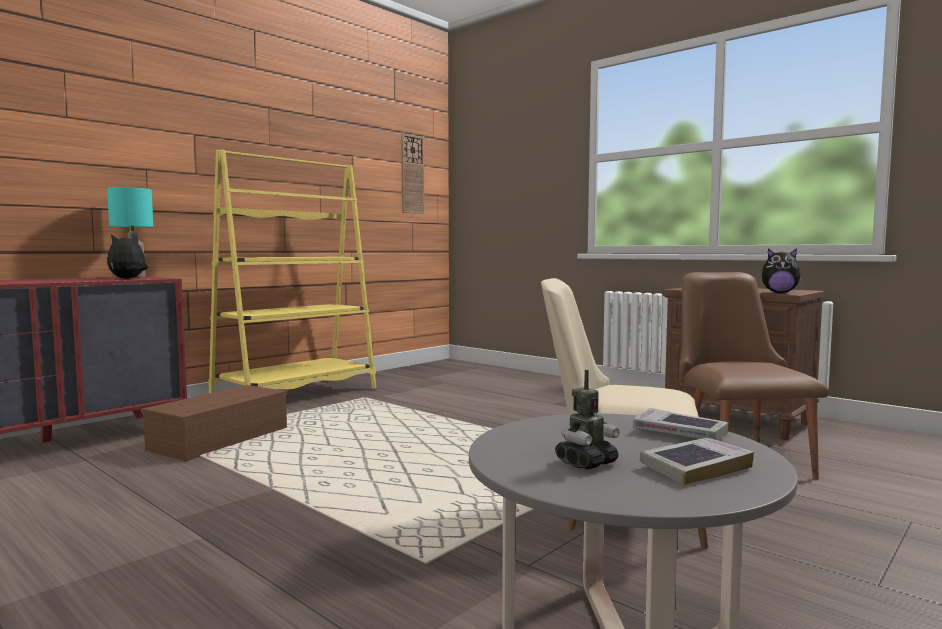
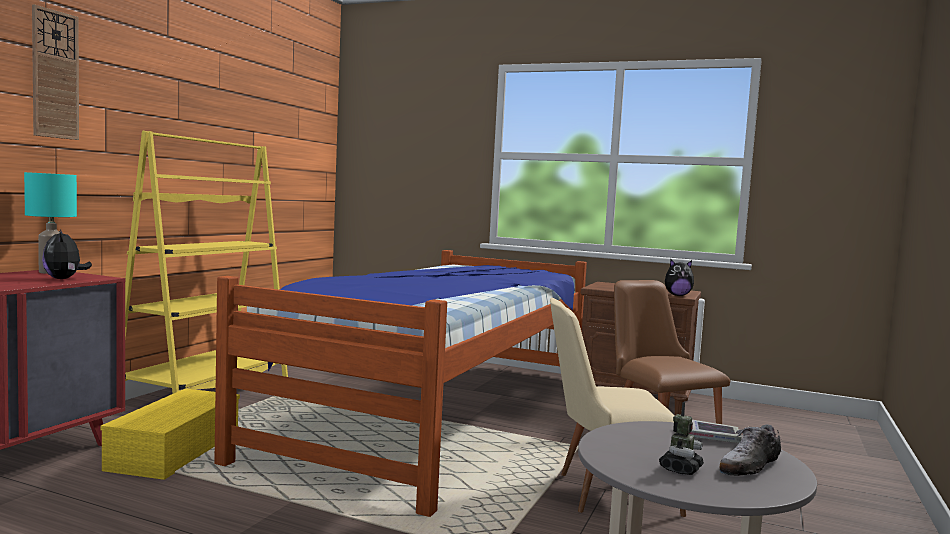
camera: 20 degrees left, 0 degrees up
(128, 278) = (64, 279): plush toy -> plush toy turned 45 degrees counterclockwise
(220, 438) = (175, 450): brown storage box -> yellow storage box
(412, 174) = (306, 151): wall clock -> wall clock (55, 75)
(490, 422) = (434, 414): none -> bed
(695, 467) = (749, 466): book -> shoe

